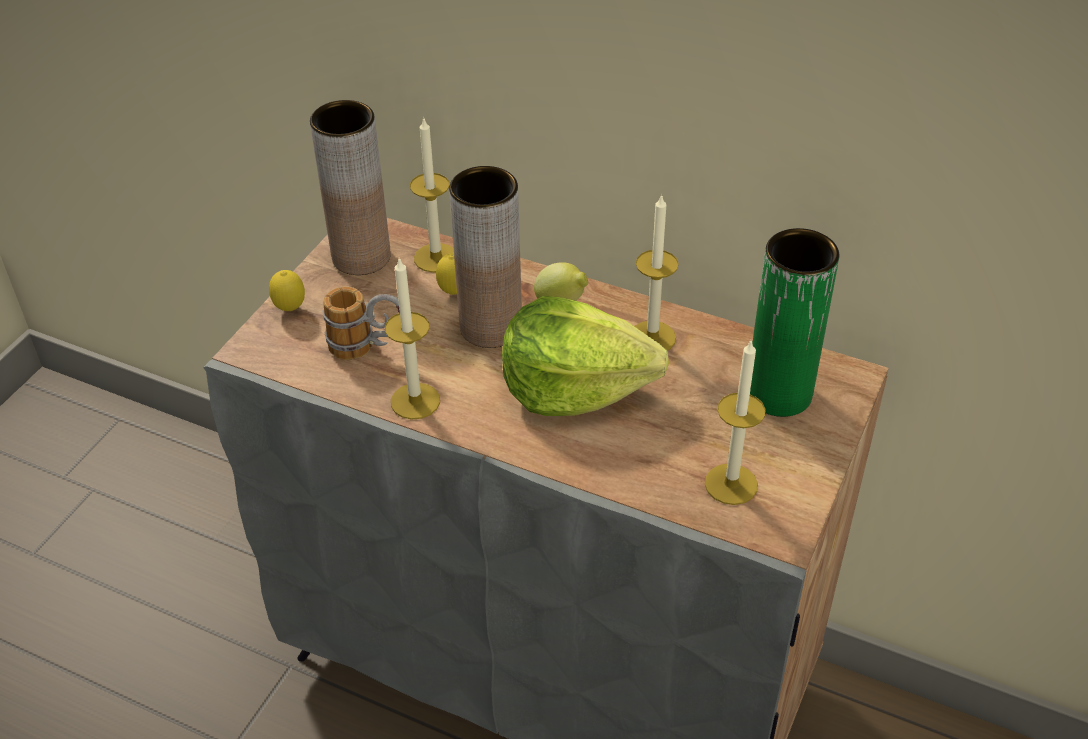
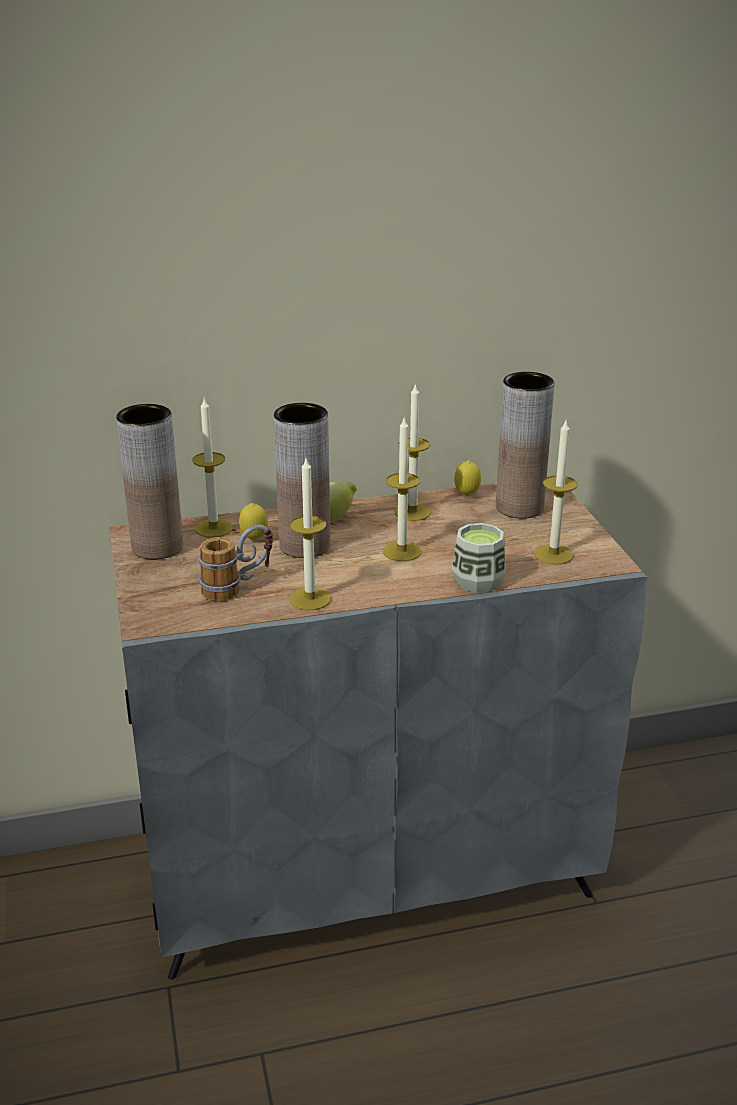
camera: 40 degrees left, 15 degrees down
(290, 309) = (145, 592): lemon -> lemon (466, 495)
(575, 387) = (401, 551): lettuce -> candle
(601, 474) = (477, 582): none -> cup
(779, 393) = (519, 508): green vase -> brown vase

